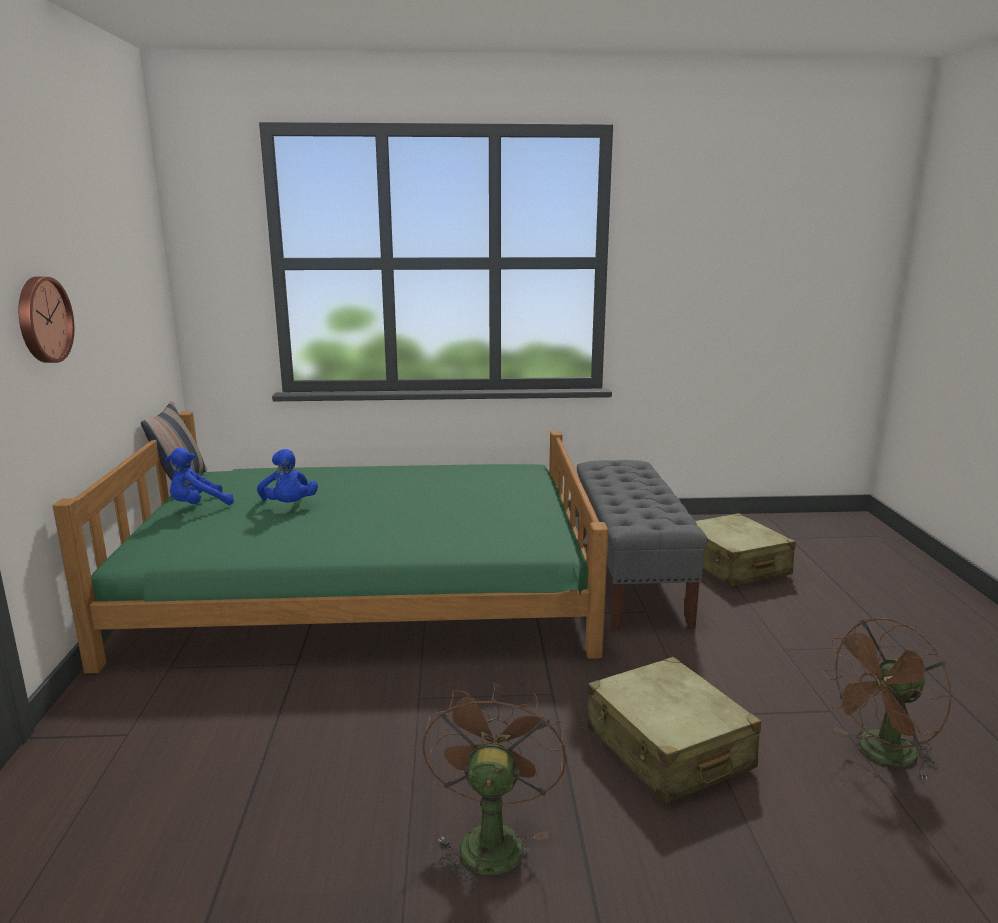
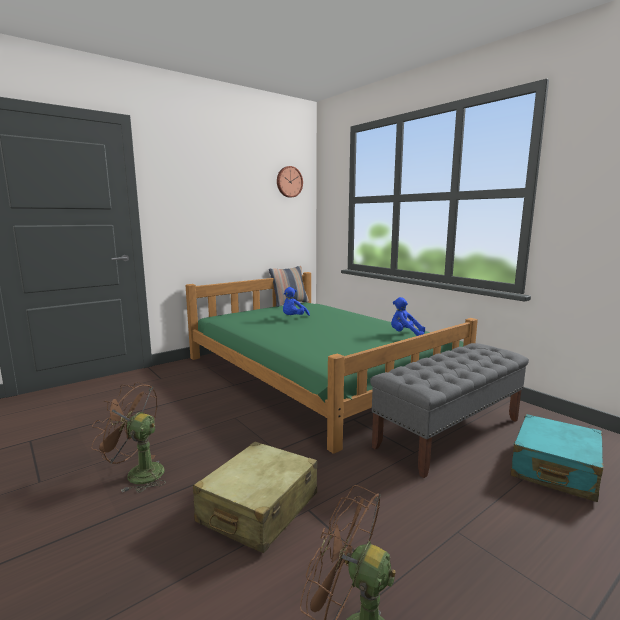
camera: 55 degrees right, 5 degrees down
(42, 320) = (200, 211): wall clock -> wall clock (289, 182)
(198, 506) = (270, 310): blue plush toy -> blue plush toy (405, 335)
(490, 838) = (137, 473): brown fan -> brown fan turned 135 degrees counterclockwise
(733, 565) = (554, 469): beige suitcase -> turquoise suitcase

